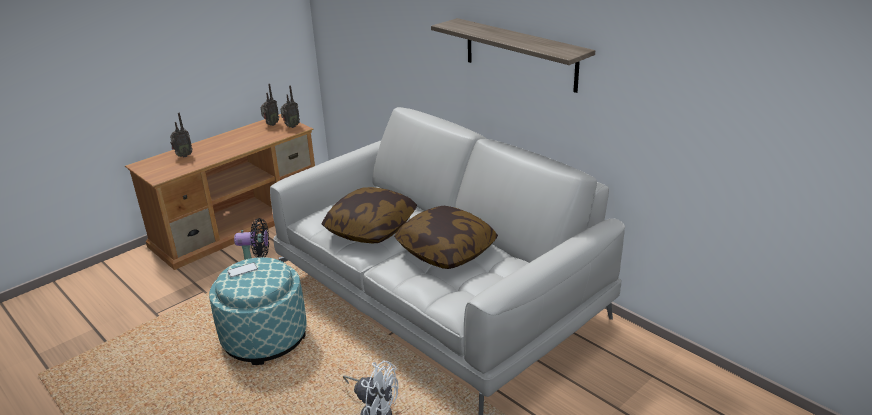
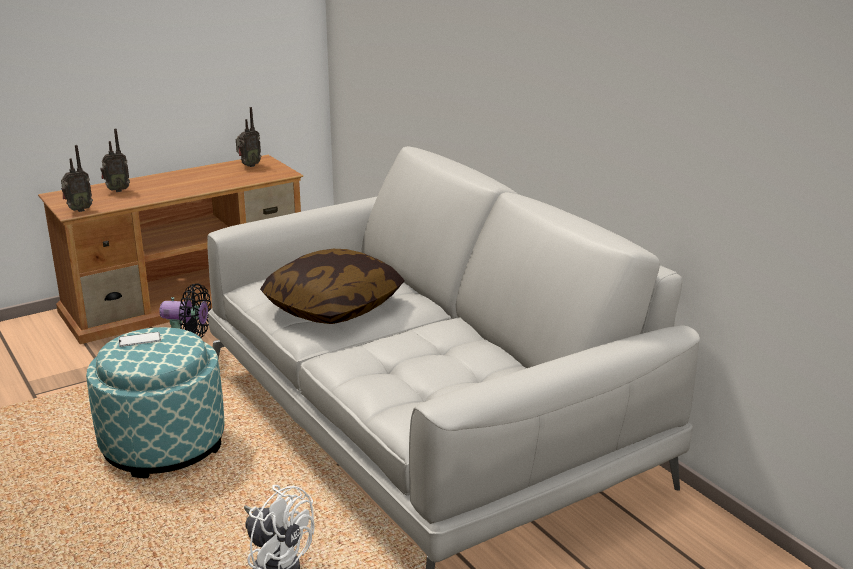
camera: 10 degrees right, 5 degrees down
(291, 126) = (274, 170): radio -> radio (78, 210)
(446, 250) = (428, 347): pillow -> none
(520, 54) = (575, 72): shelf -> none

